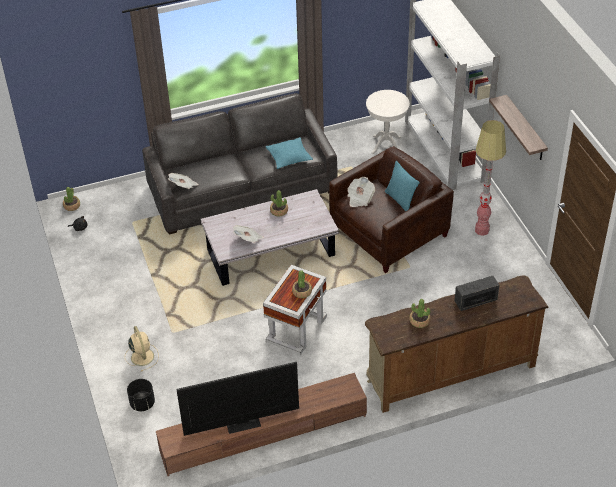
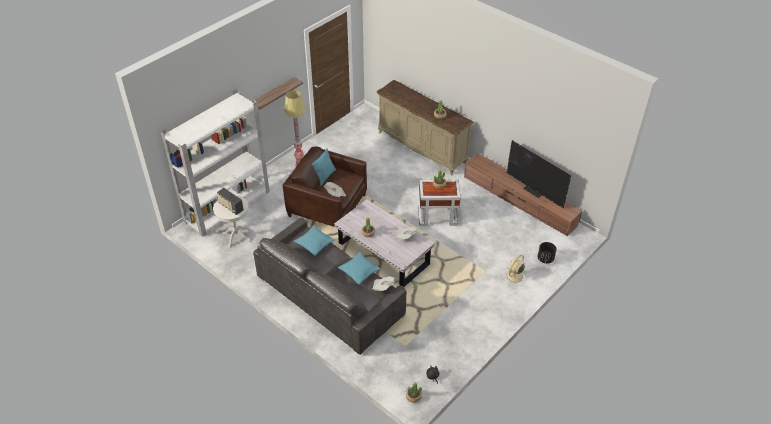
camera: 120 degrees left, 0 degrees up
(221, 177) = (359, 271): none -> turquoise pillow
(476, 301) = (409, 101): radio -> radio (231, 207)

